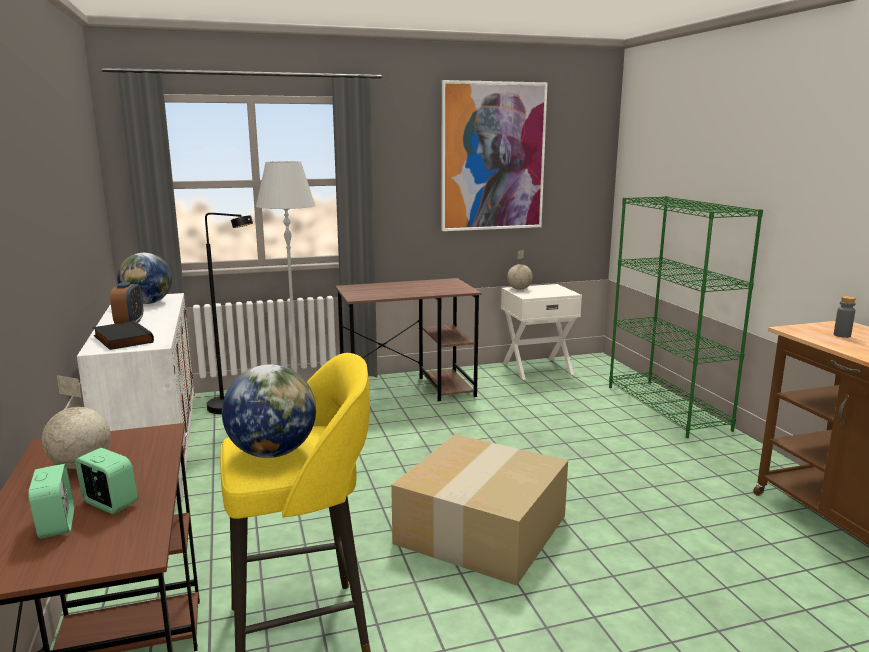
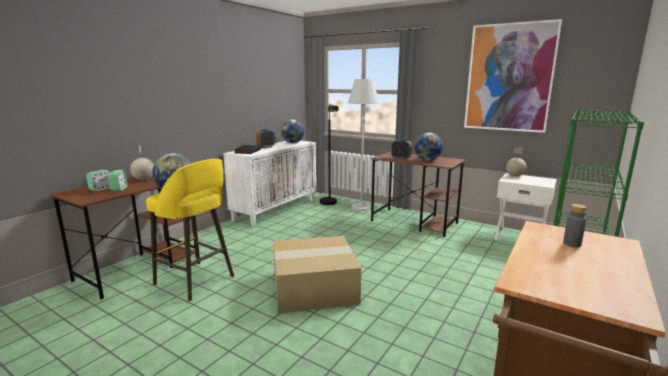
camera: 50 degrees right, 0 degrees up
(389, 293) = (401, 158): none -> alarm clock
(426, 289) = (427, 160): none -> globe

